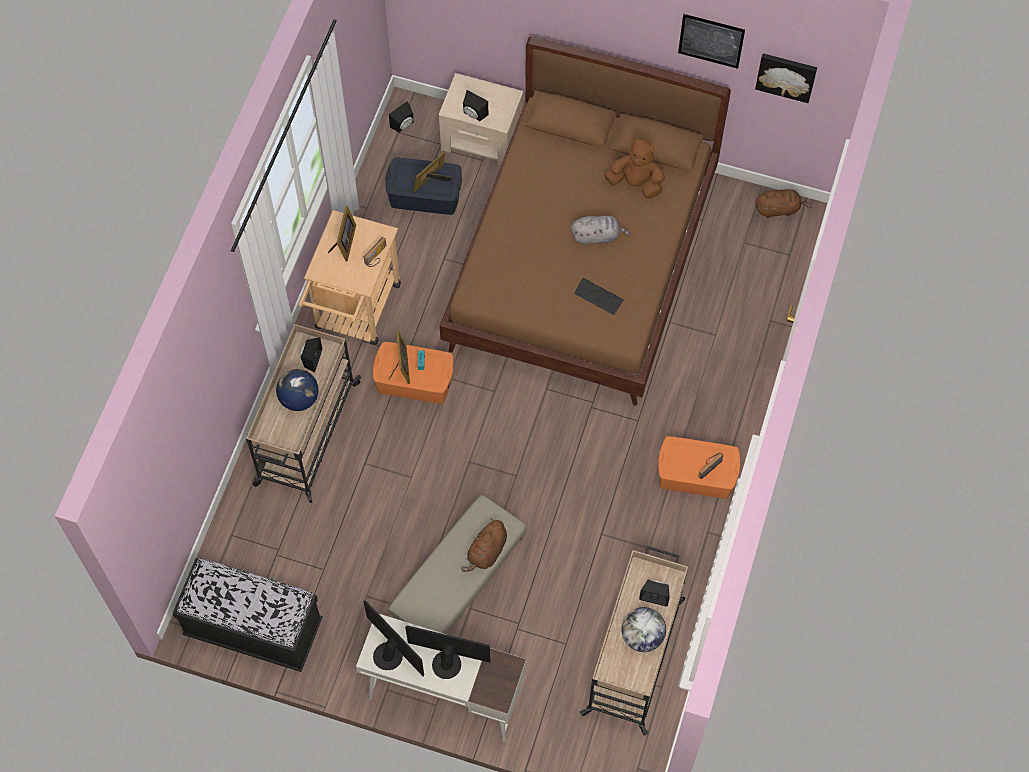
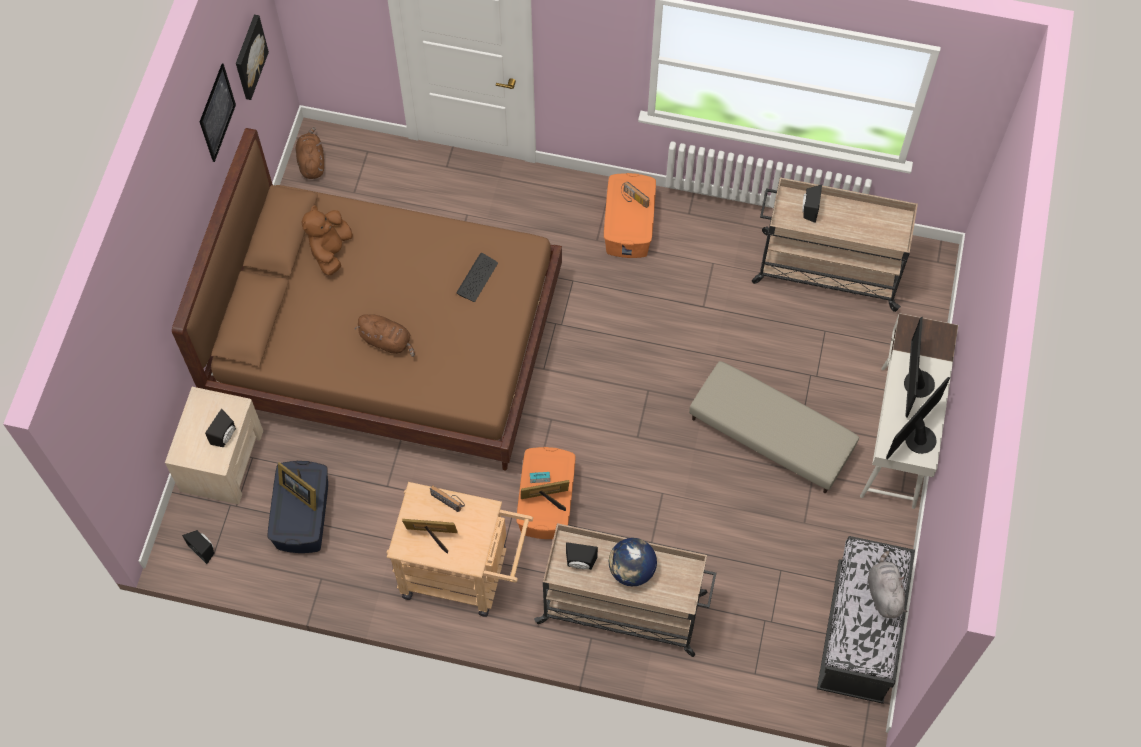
camera: 95 degrees left, 0 degrees up
(486, 552) = (756, 393): brown plush toy -> brown plush toy (387, 341)
(597, 236) = (401, 284): grey plush toy -> grey plush toy (884, 592)
(642, 636) = (853, 218): globe -> none

